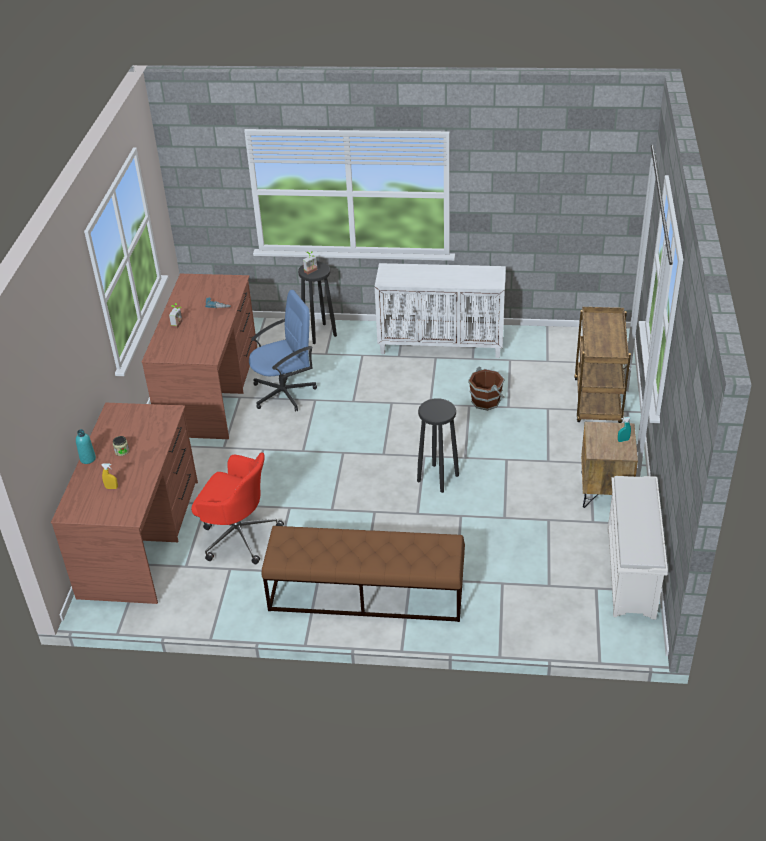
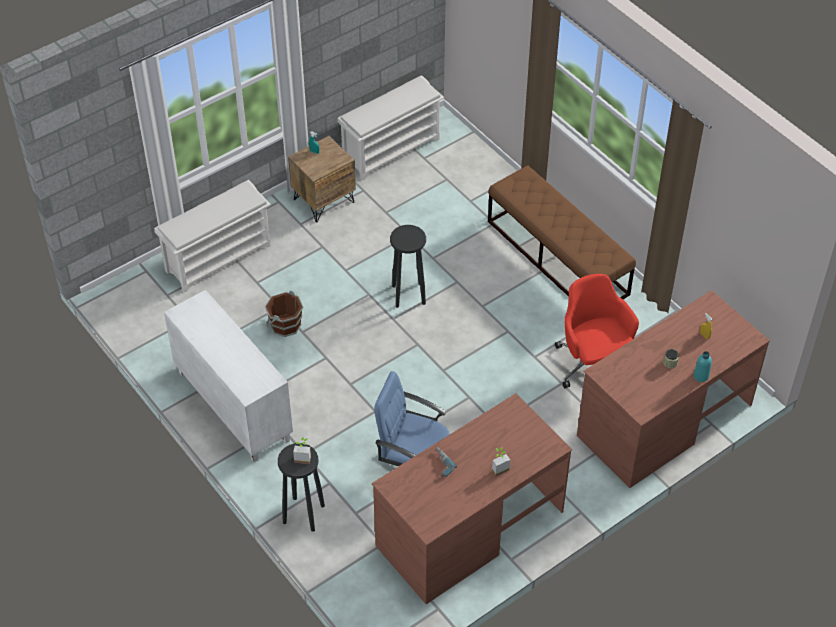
camera: 135 degrees left, 10 degrees up
(598, 403) = (219, 257): brown cart -> white shoe rack

